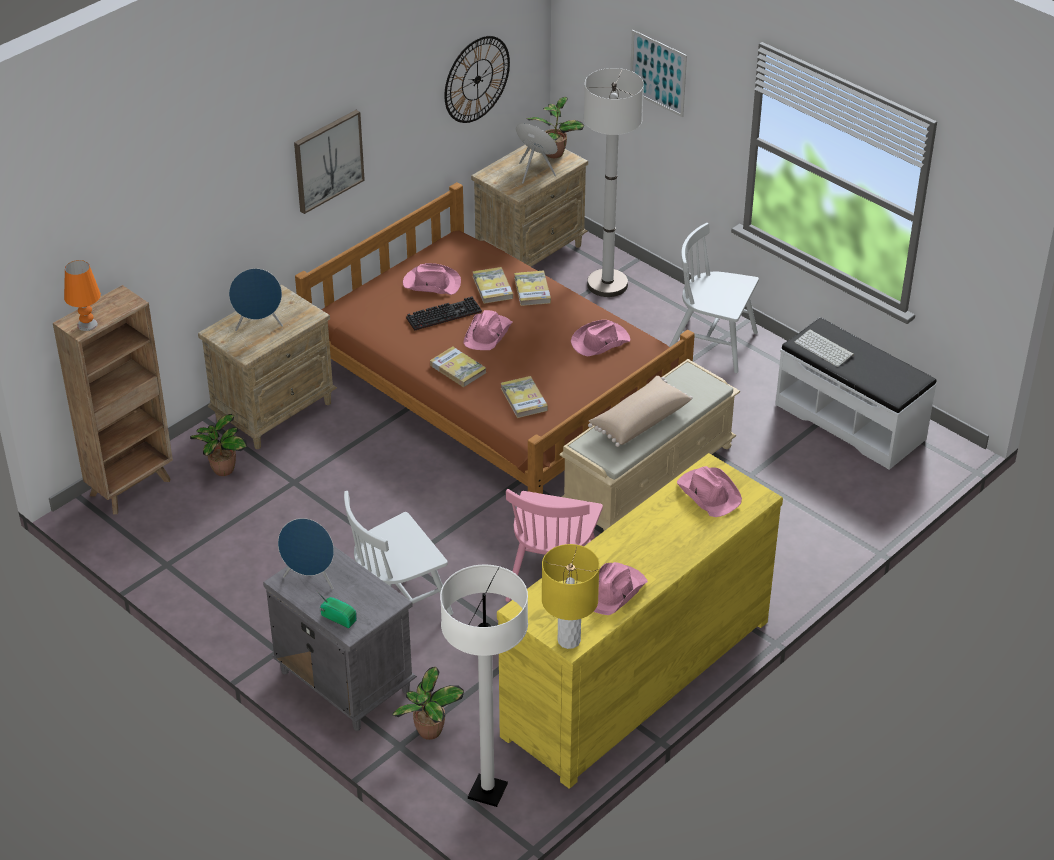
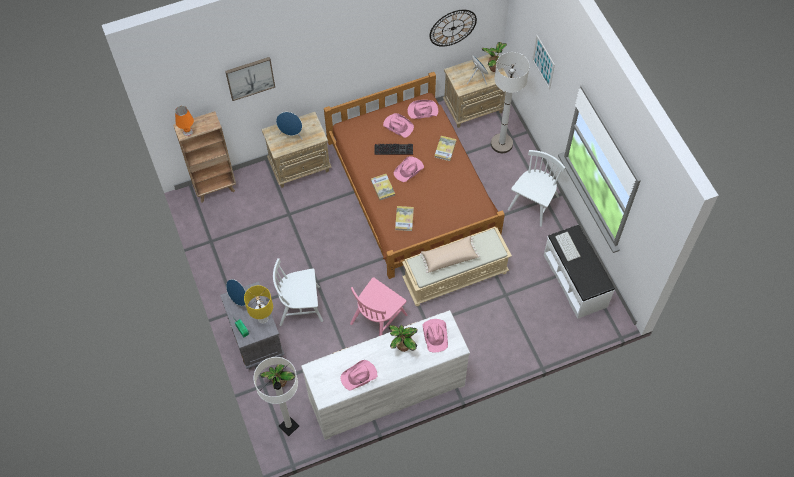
camera: 25 degrees right, 20 degrees up
(222, 470) = (260, 194): potted plant -> potted plant (402, 346)
(328, 160) = (348, 62): picture -> picture (250, 78)
(492, 287) = (426, 140): book -> none
(568, 640) = (323, 396): yellow table lamp -> yellow table lamp (263, 318)
(599, 341) = (460, 196): pink hat -> pink hat (422, 111)
(635, 677) = (386, 391): yellow dresser -> white dresser
(712, 344) = (533, 203): white chair -> white chair turned 75 degrees clockwise

